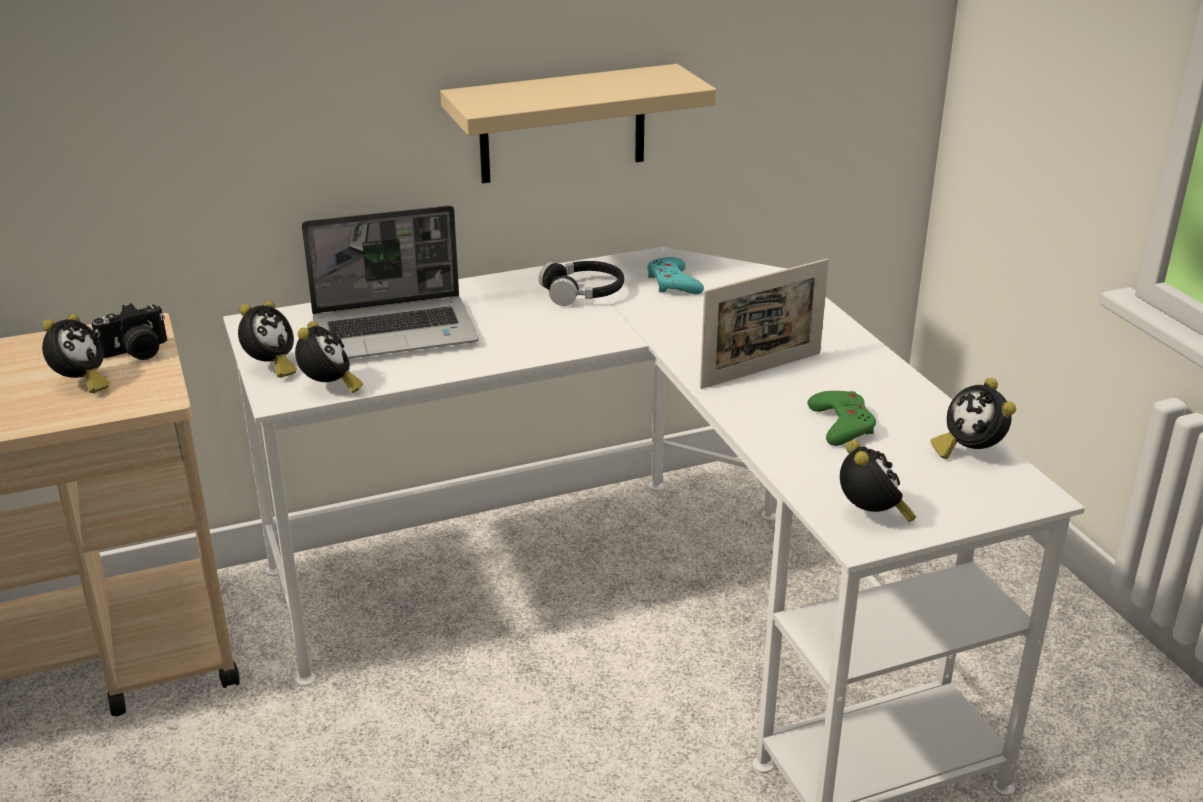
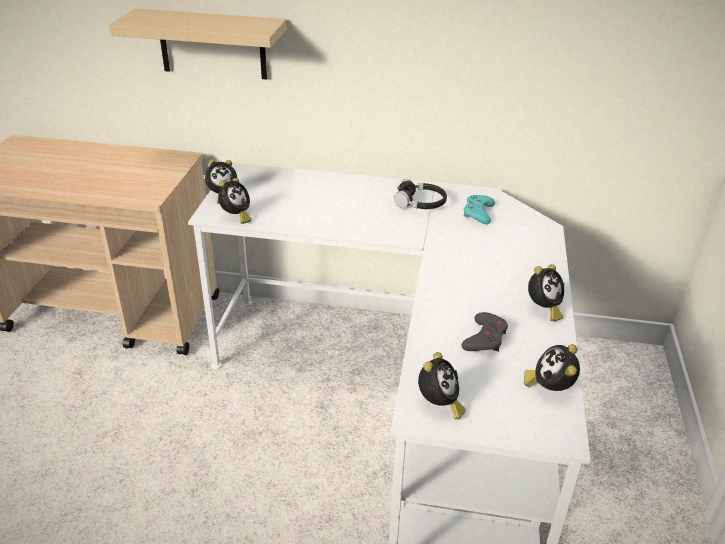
camera: 30 degrees right, 5 degrees up
(81, 384) = (129, 178): alarm clock -> alarm clock (543, 309)
(136, 352) = (167, 170): camera -> none
(396, 331) = (300, 196): laptop -> none
(562, 124) = (440, 97): beige shelf -> beige shelf (212, 44)
(761, 370) = (472, 285): picture frame -> none
(841, 424) = (485, 338): green game controller -> grey game controller

